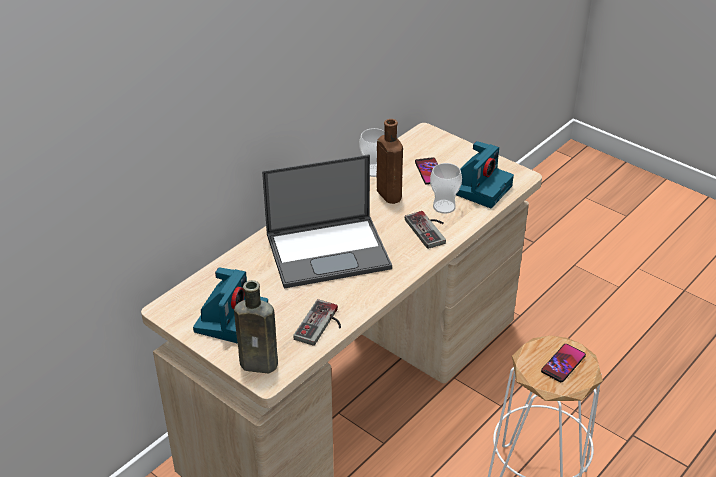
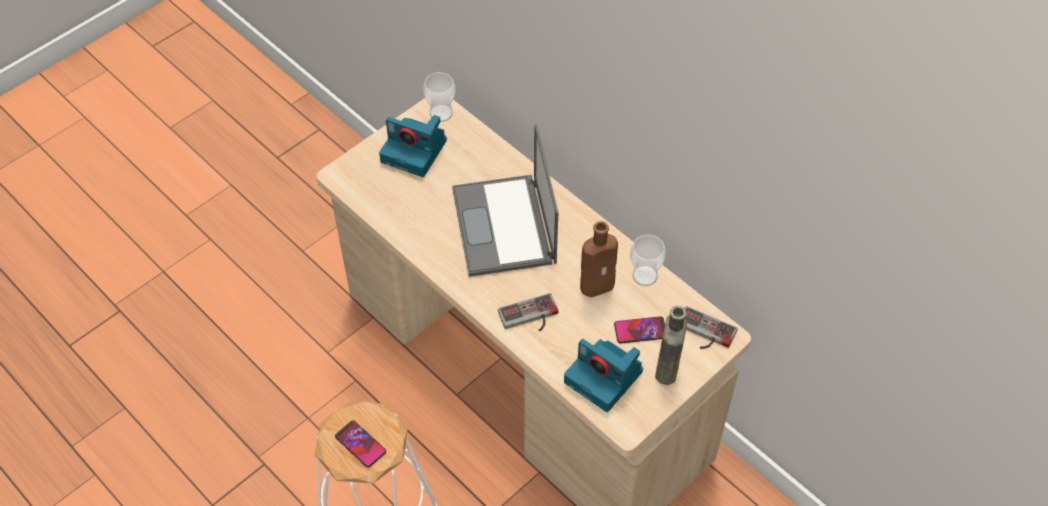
camera: 95 degrees right, 15 degrees up
(261, 364) = (355, 171): brown bottle -> brown bottle (667, 371)
(322, 326) = (396, 216): game controller -> game controller (703, 333)
(444, 206) = (570, 336): cup -> cup (441, 113)

